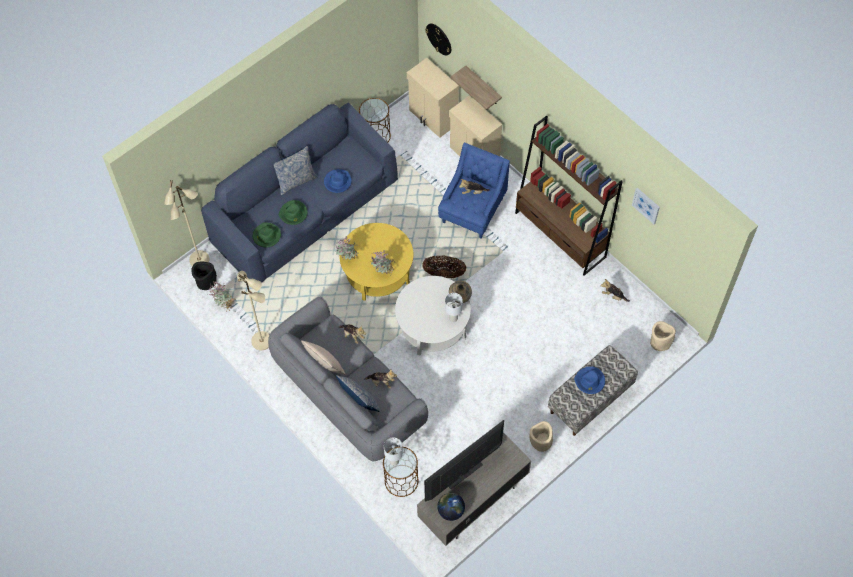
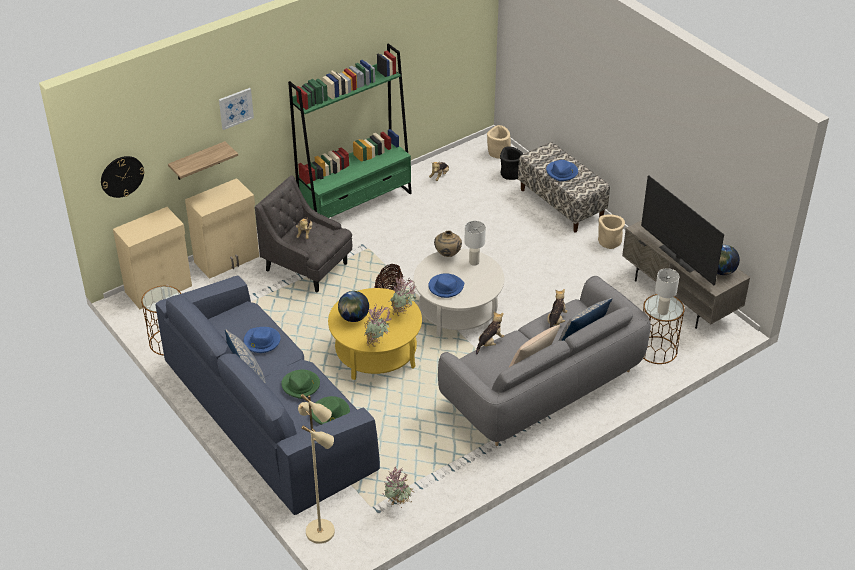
camera: 85 degrees left, 20 degrees down
(206, 281) = (357, 525): black planter -> black planter (510, 174)
(262, 340) = (459, 467): beige floor lamp -> none
(376, 239) = (353, 317): none -> globe
(419, 300) = (445, 287): none -> blue hat
(472, 211) = (307, 267): blue armchair -> grey armchair
(560, 235) = (356, 205): brown bookcase -> green bookcase
(646, 205) = (415, 41): picture -> picture (235, 108)

